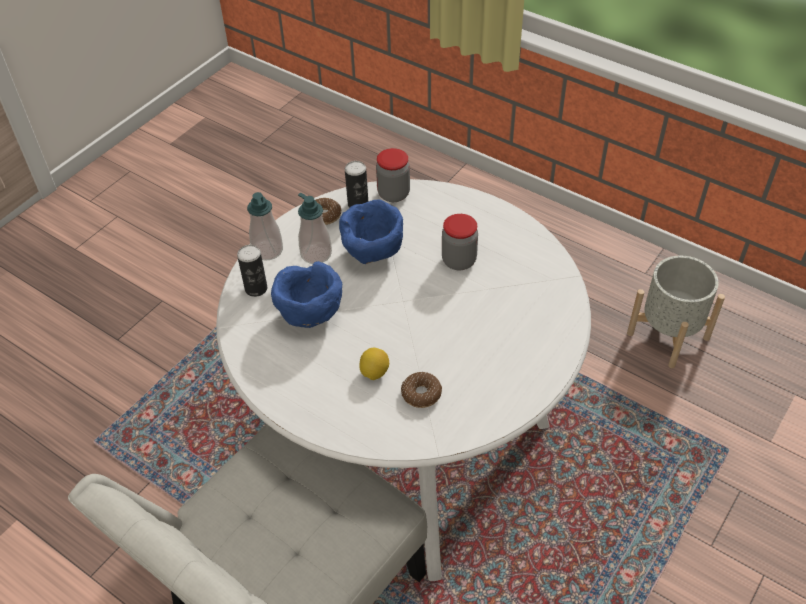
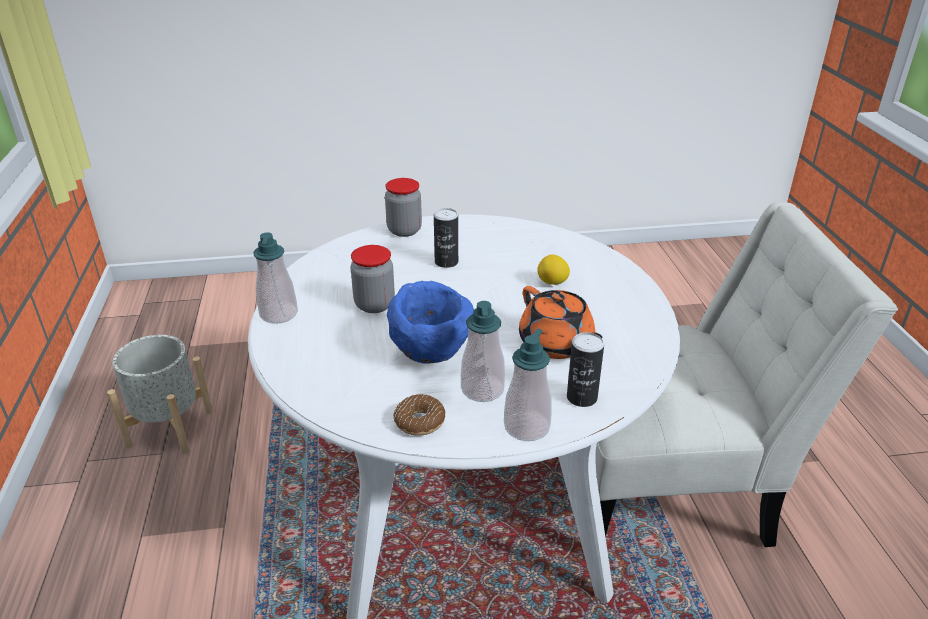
camera: 135 degrees left, 15 degrees down
(309, 315) = (556, 344): blue bowl -> orange teapot
(358, 204) = (369, 409): can -> can (446, 262)
(393, 194) = (322, 393): jar -> jar (404, 230)
(421, 394) = (536, 256): donut -> none
(498, 213) = (278, 314): none -> soap dispenser

